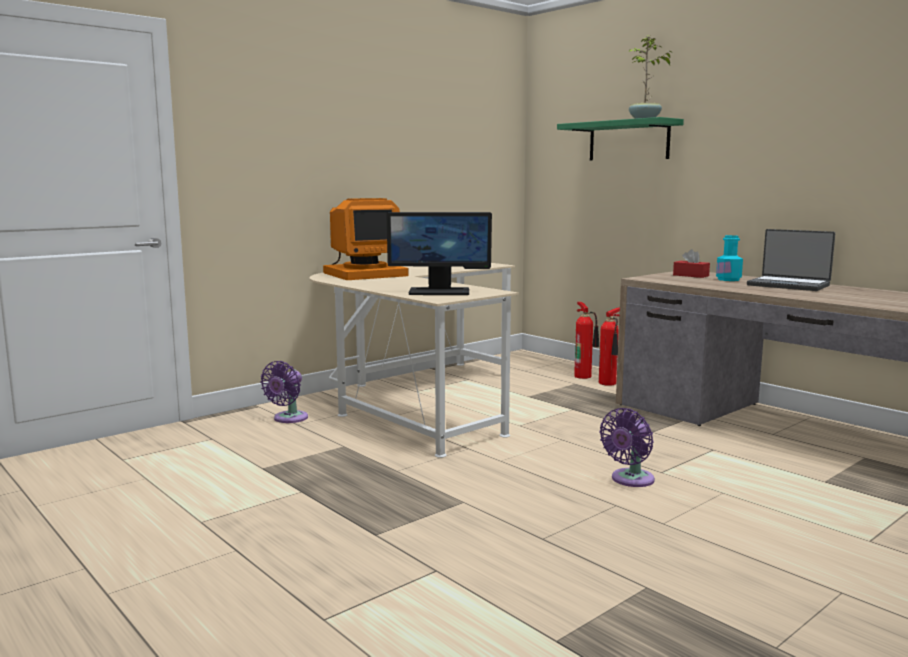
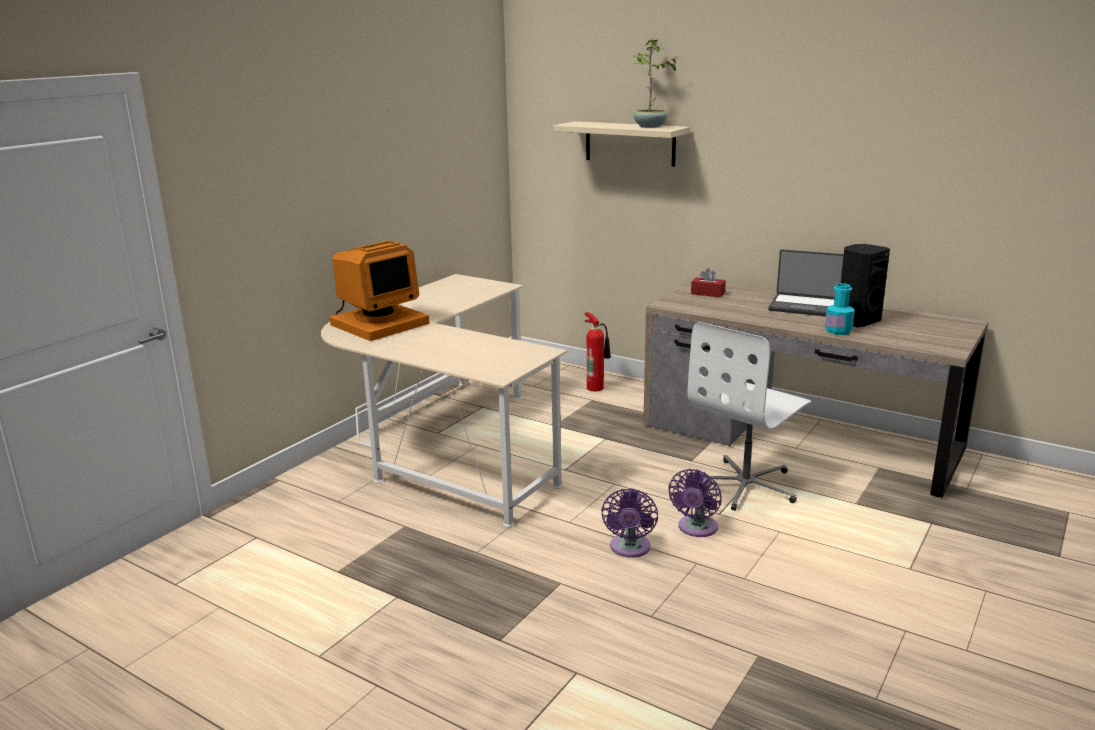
camera: 15 degrees left, 10 degrees up
(288, 419) = (323, 494): purple fan -> purple fan (629, 549)
(440, 291) = (488, 358): monitor -> none
(609, 383) = (625, 395): fire extinguisher -> none
(628, 141) = (630, 143): green shelf -> beige shelf
(703, 455) = (746, 485): none -> white office chair
(728, 279) = (746, 299): turquoise bottle -> turquoise bottle (838, 331)
(841, 294) = (856, 321): none -> black speaker

